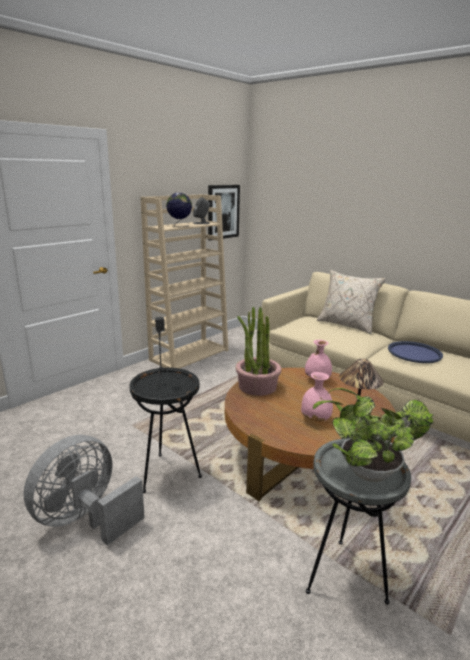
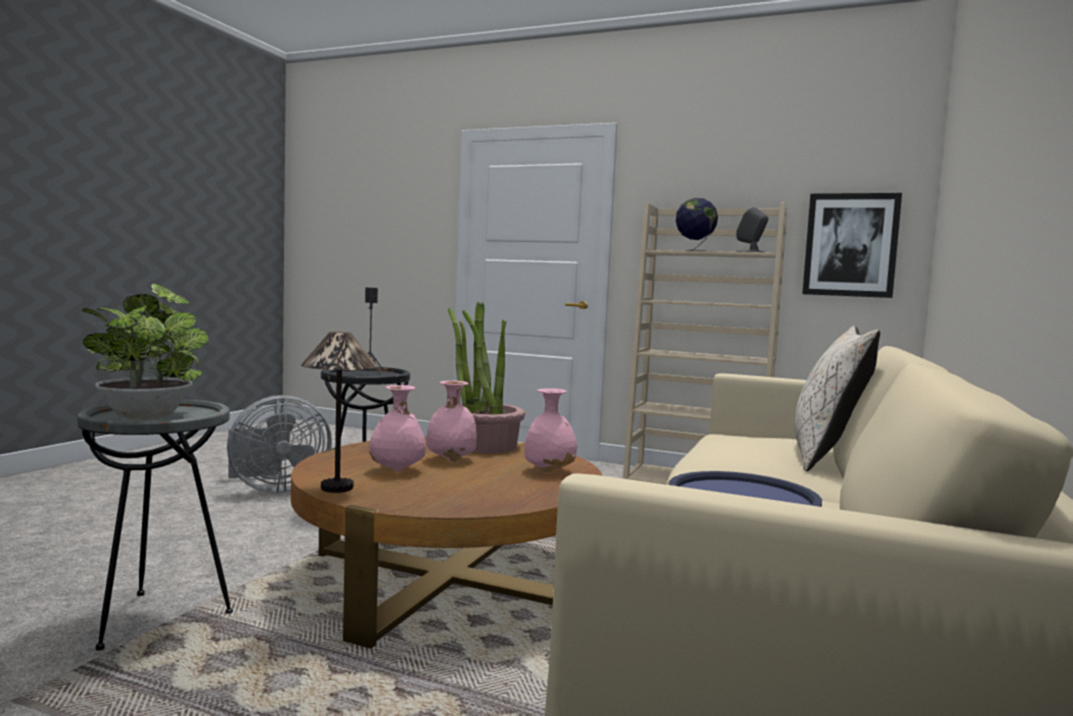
camera: 70 degrees right, 15 degrees down
(85, 519) = (275, 489): grey fan -> grey fan turned 135 degrees clockwise
(291, 401) = (450, 460): none -> pink vase

